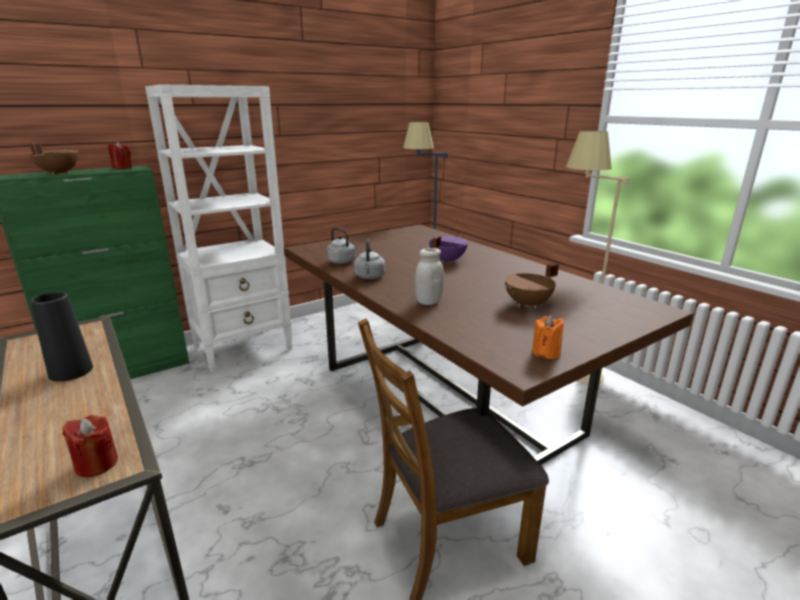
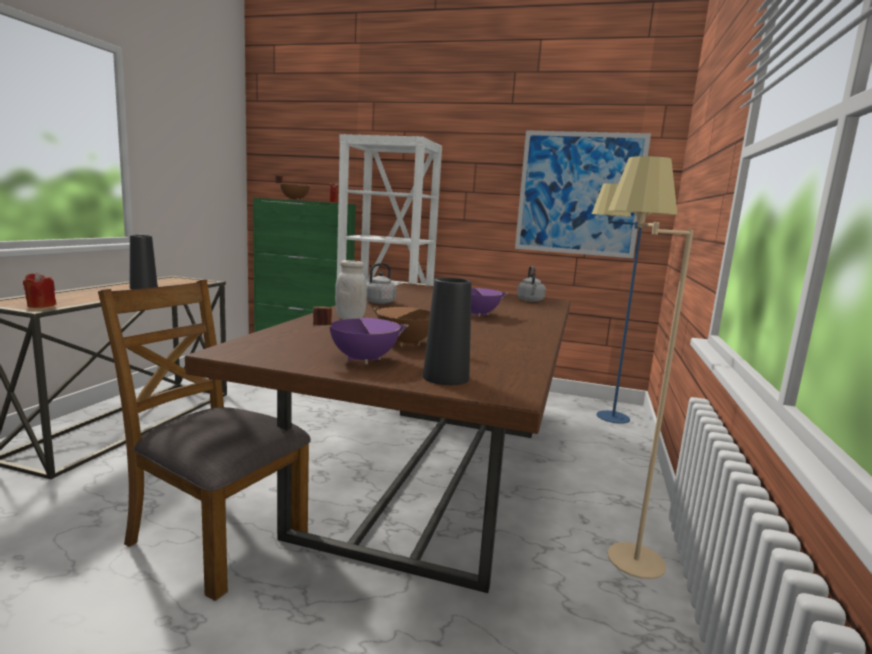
camera: 50 degrees right, 10 degrees down
(343, 262) = (400, 294): grey kettle -> grey kettle (530, 301)
(371, 128) = (579, 194): none -> picture
(546, 352) = (280, 355): orange candle -> none
(568, 328) = (363, 359): none -> purple cooking pot
(623, 316) = (446, 377): none -> black vase

